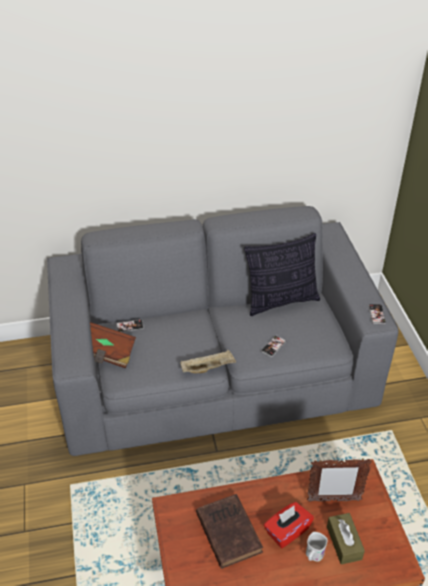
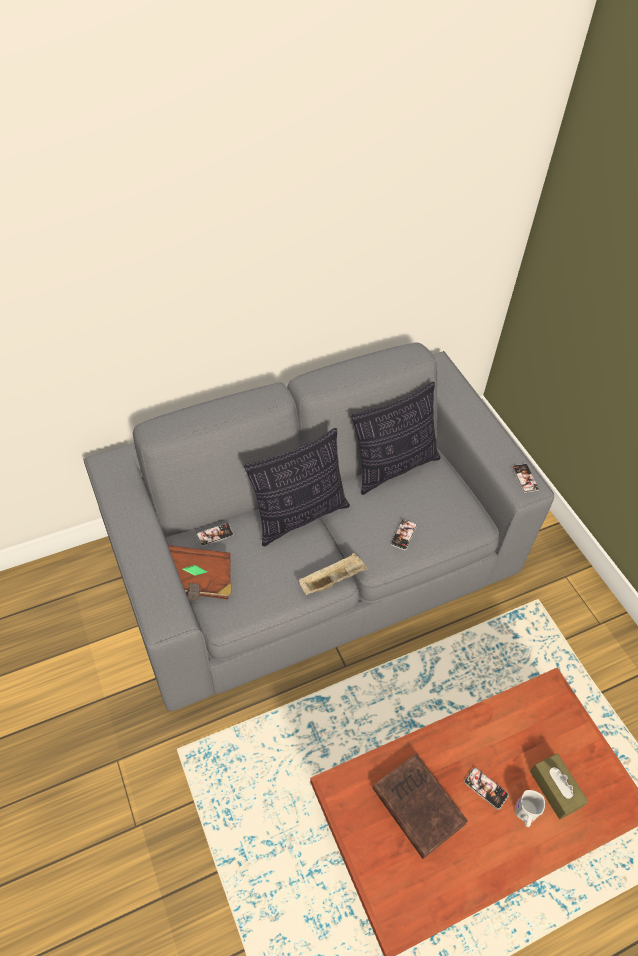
camera: 15 degrees left, 10 degrees up
(197, 323) = (299, 516): none -> pillow
(287, 531) = (486, 788): red tissue box -> phone
(333, 500) = (527, 733): picture frame -> none

